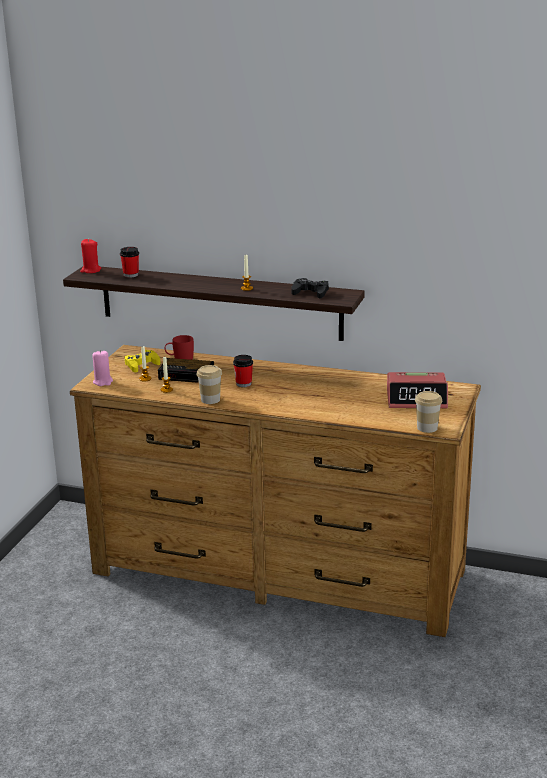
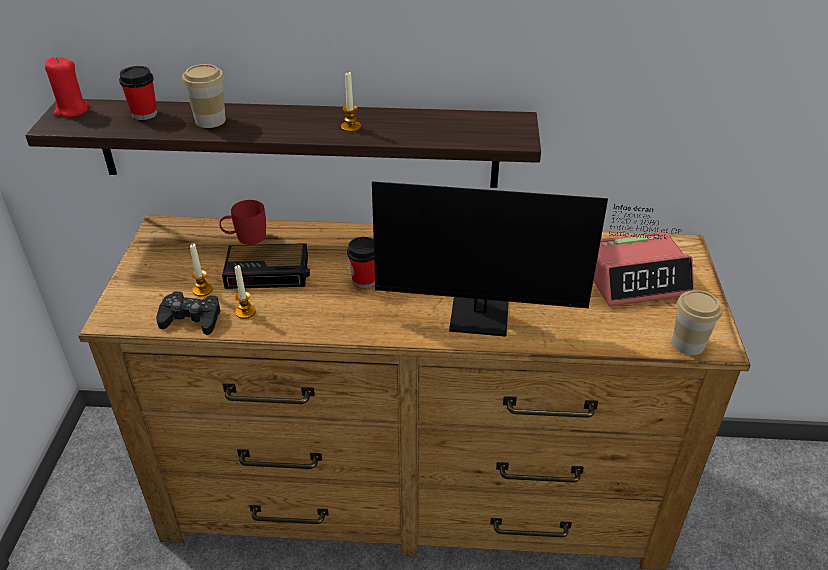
camera: 15 degrees left, 15 degrees up
(103, 382) = (133, 307): pink candle -> none
(141, 365) = (188, 258): yellow game controller -> none
(210, 400) = (325, 326): cup -> cup (210, 120)
(310, 293) = (458, 126): black game controller -> black game controller (191, 319)
(311, 406) = (490, 318): none -> monitor

